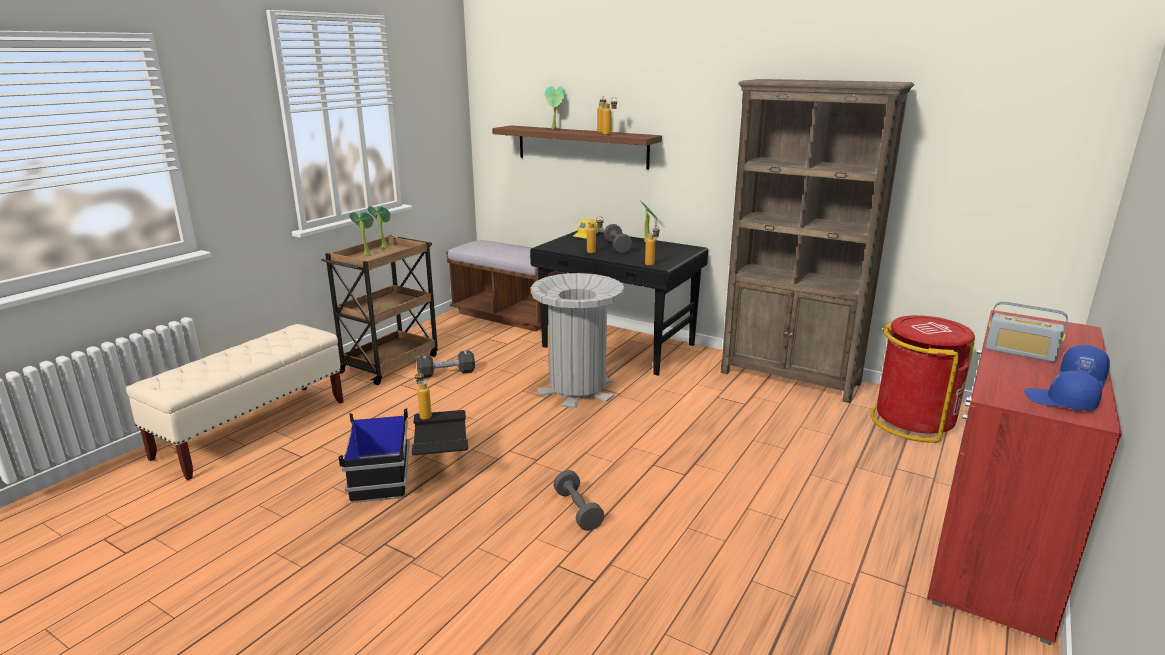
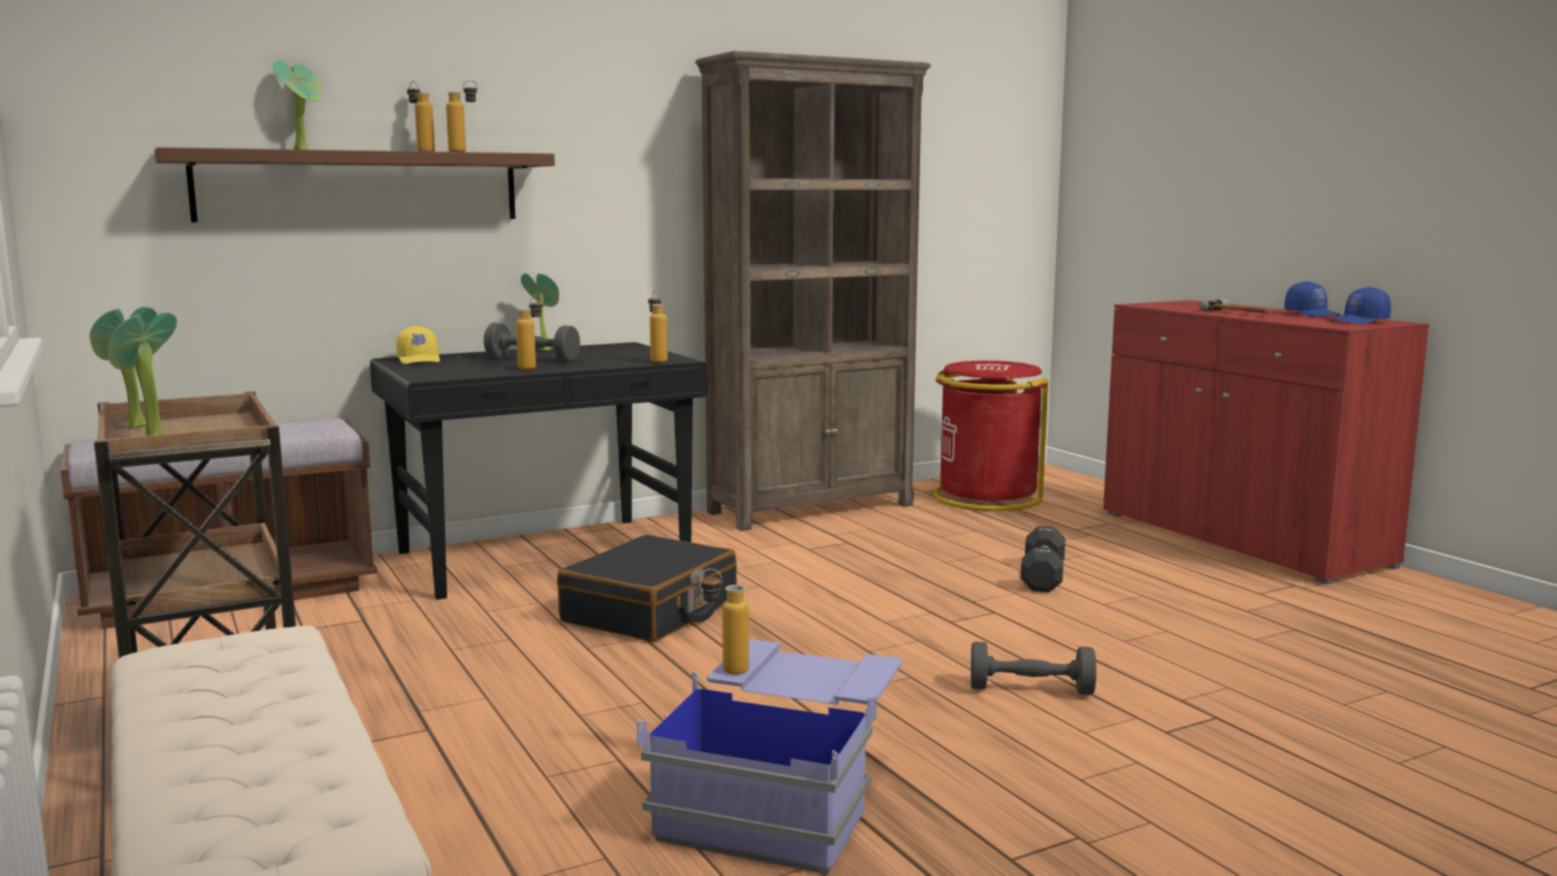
camera: 60 degrees left, 10 degrees down
(411, 475) = (784, 796): black storage box -> blue storage box
(446, 373) = (390, 692): black dumbbell -> black dumbbell (1042, 577)
(577, 389) = (651, 611): grey trash can -> black suitcase
(1020, 353) = (1238, 313): radio -> hammer

